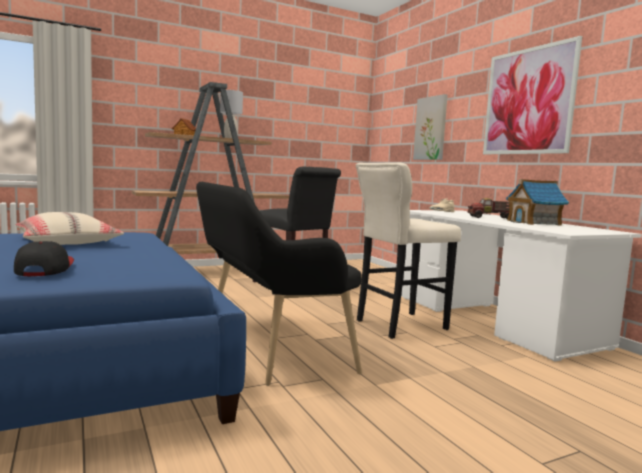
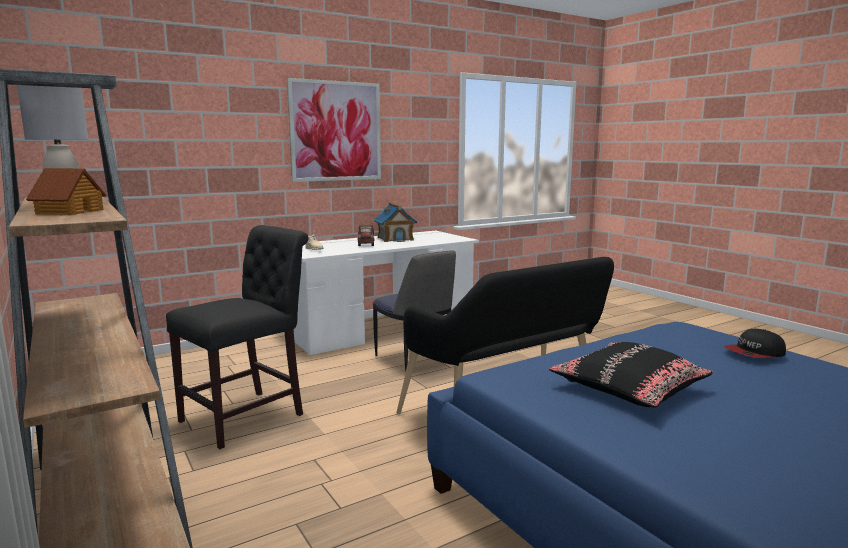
camera: 95 degrees left, 5 degrees up
(68, 242) = (629, 388): beige pillow -> black pillow
(398, 325) = (416, 360): beige stool -> chair
(431, 128) = (193, 149): picture -> none

